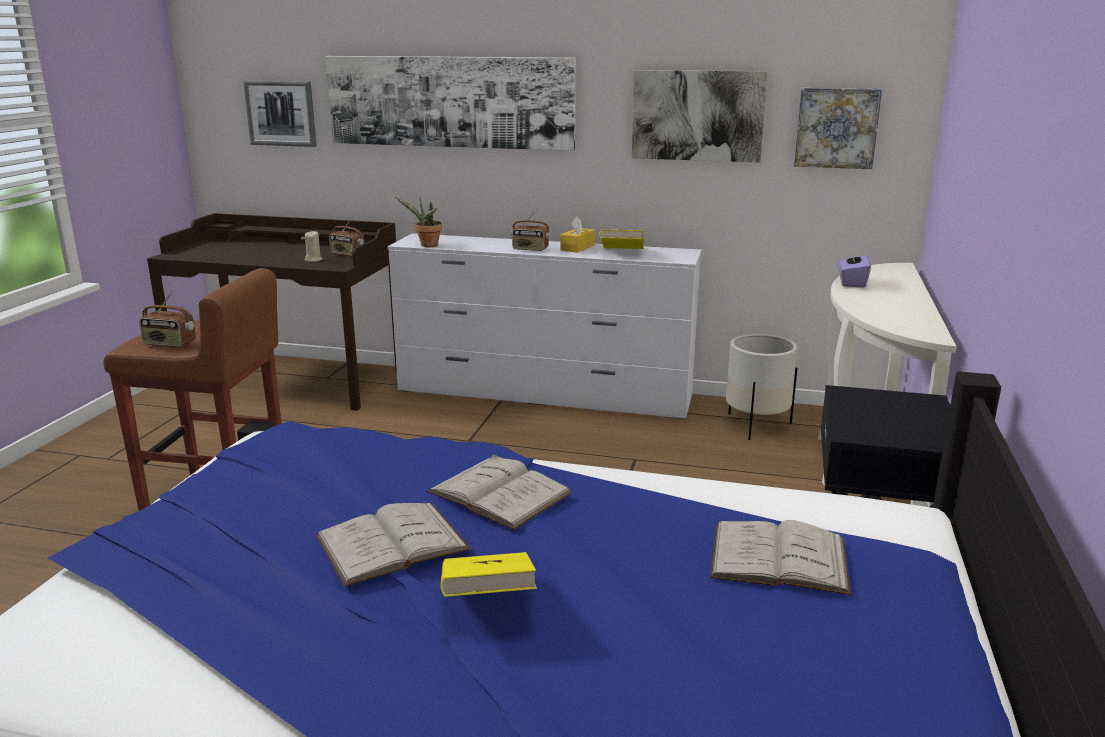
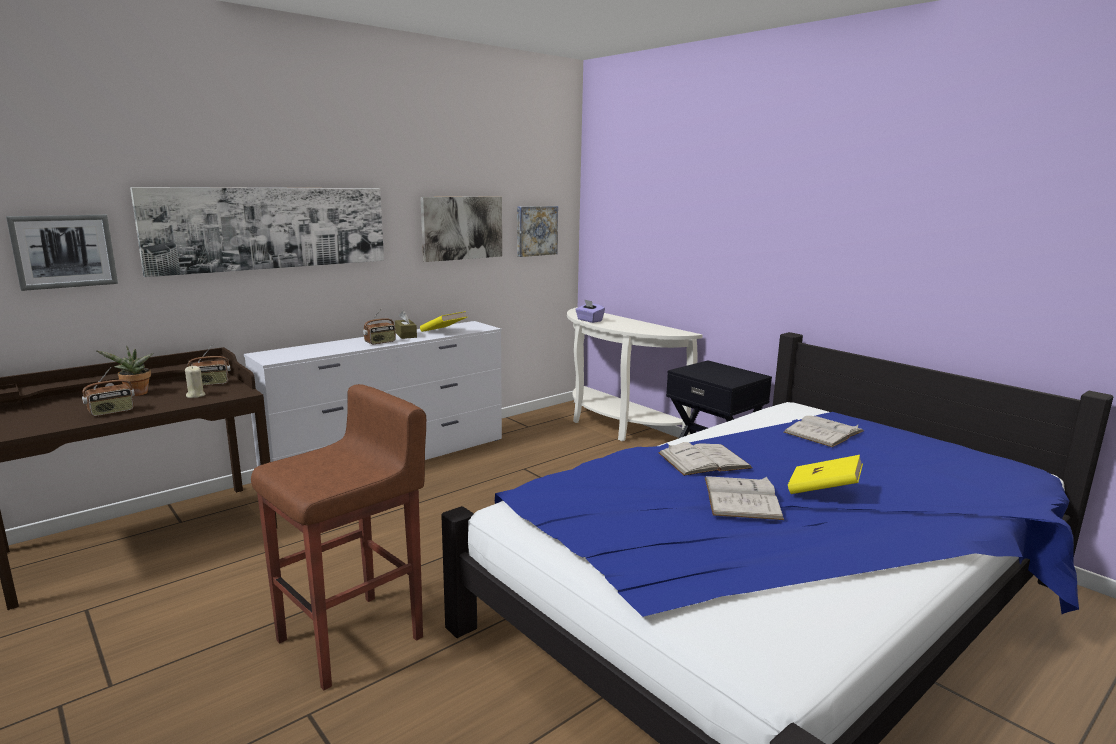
camera: 55 degrees left, 5 degrees down
(169, 344) = (339, 475): radio -> radio (111, 412)
(427, 245) = (295, 357): potted plant -> potted plant (136, 394)
(577, 247) = (405, 335): yellow tissue box -> brown tissue box
(756, 425) = (537, 428): white planter -> none

